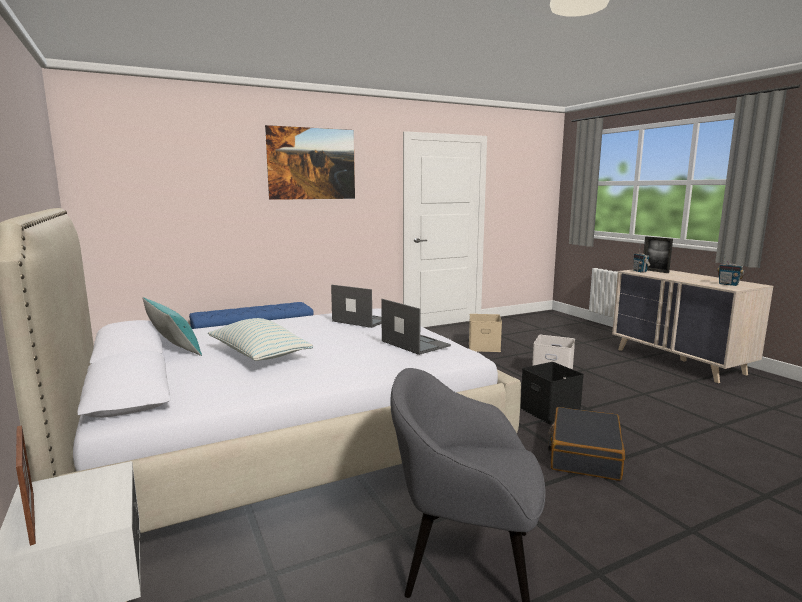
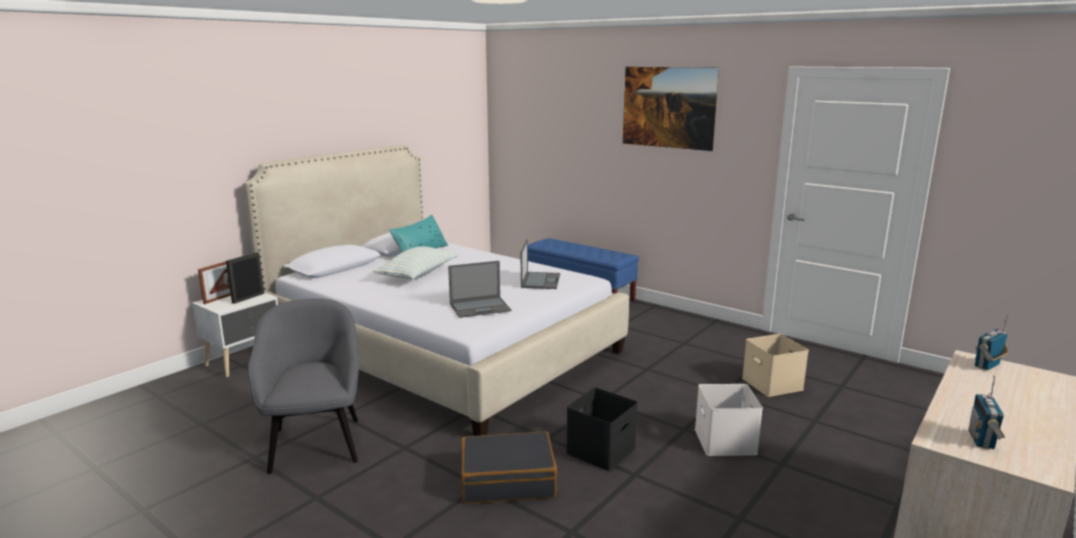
camera: 65 degrees right, 5 degrees up
(414, 343) = (480, 307): laptop -> laptop turned 45 degrees clockwise
(655, 271) = (1021, 378): picture frame -> picture frame (248, 298)

